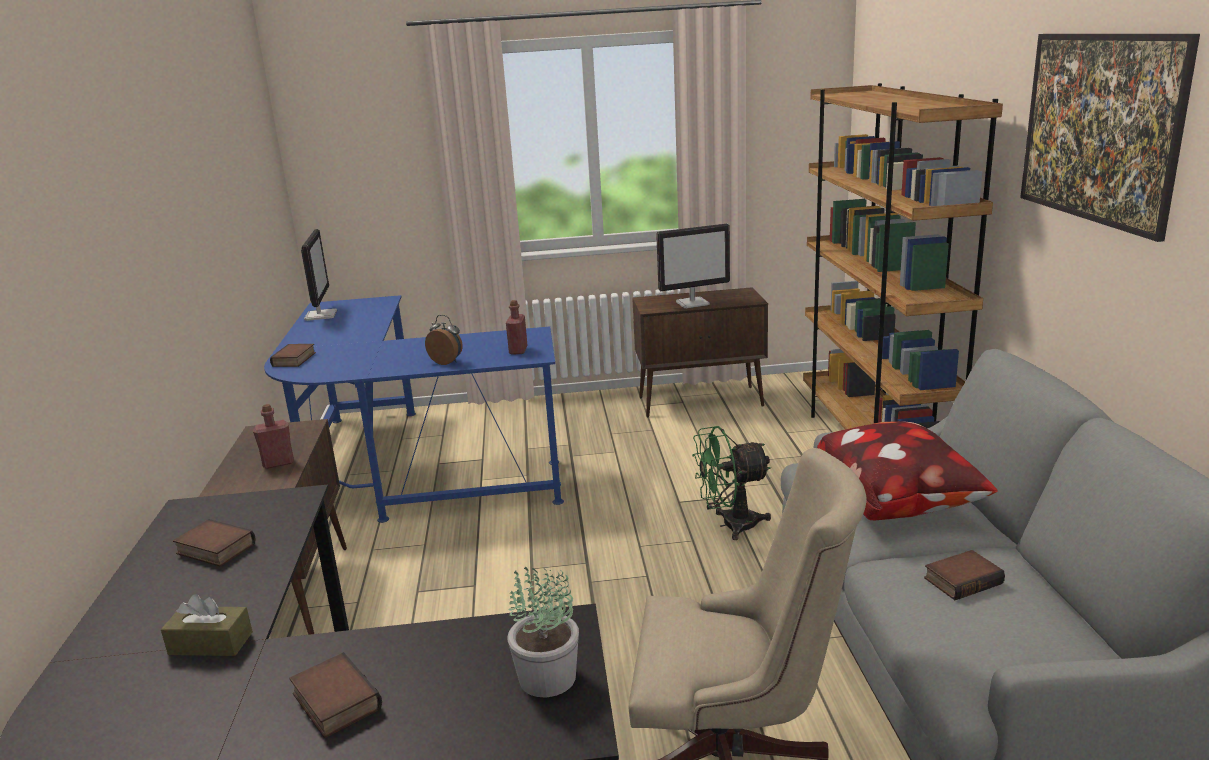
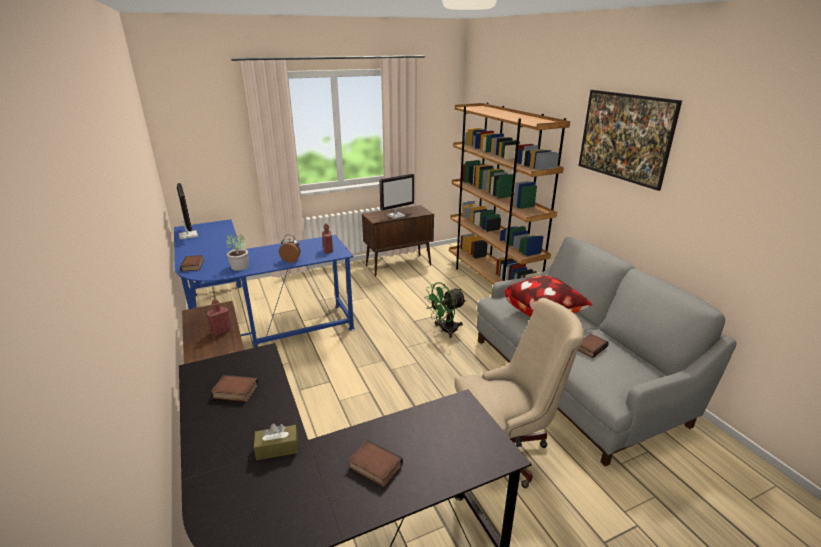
camera: 20 degrees left, 5 degrees up
(547, 678) = (473, 432): potted plant -> potted plant (240, 267)

